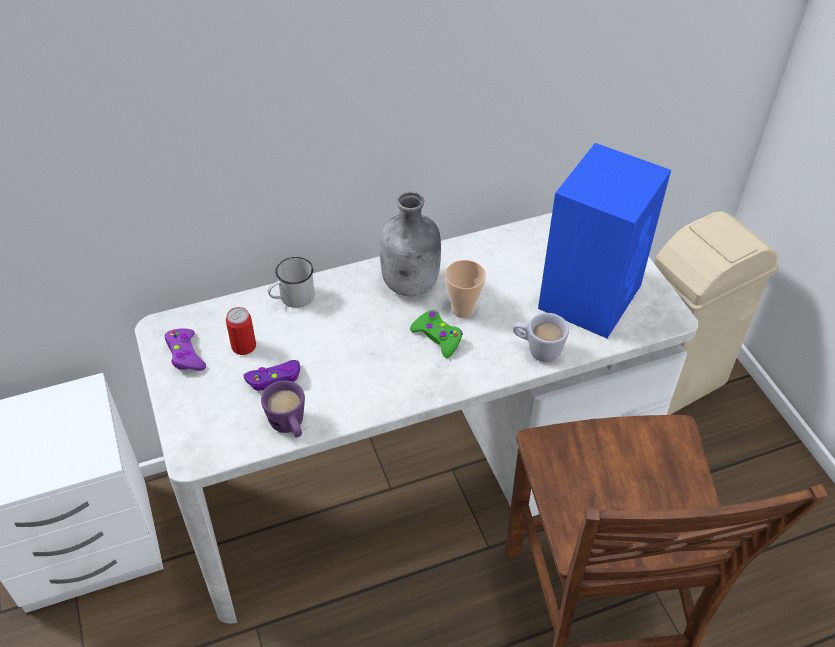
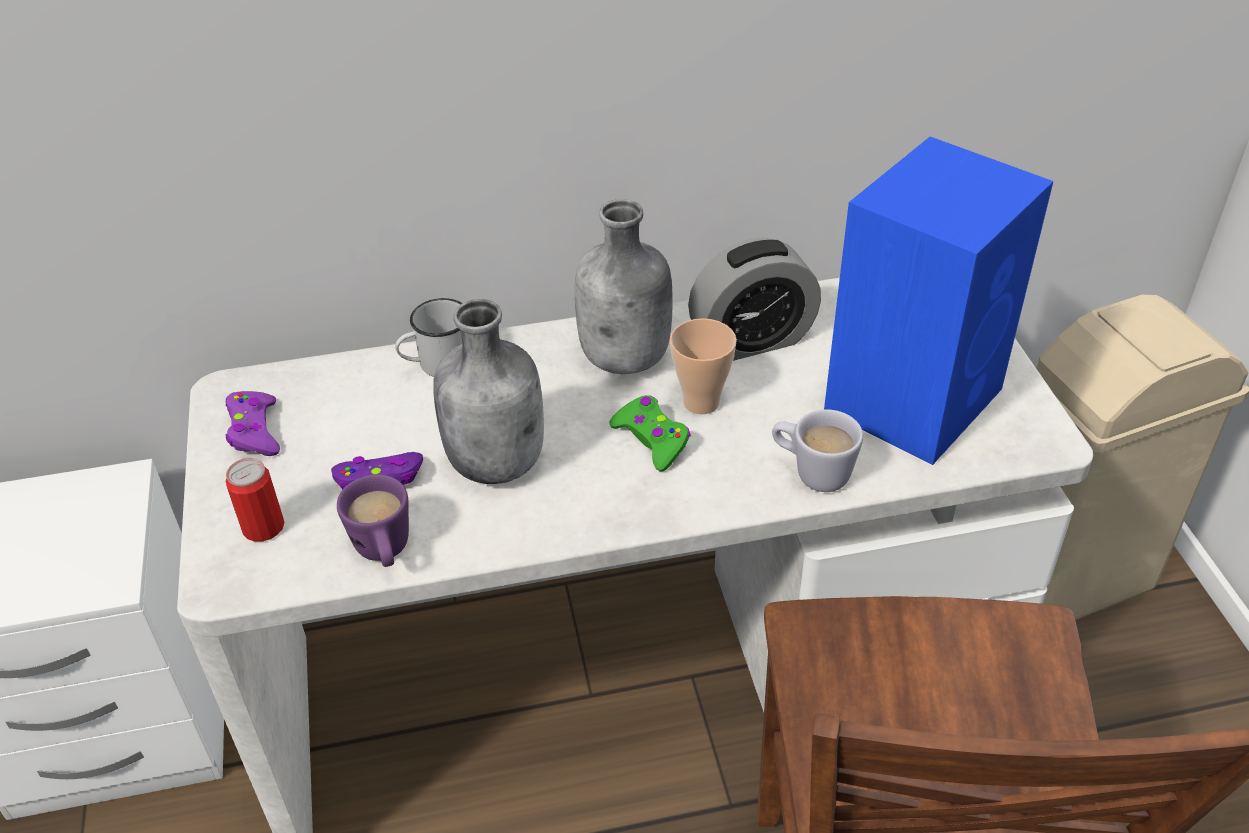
camera: 10 degrees right, 5 degrees down
(244, 346) = (346, 427): can -> can (263, 527)
(346, 361) = (498, 462): none -> grey bottle
(486, 265) = (752, 340): none -> alarm clock

